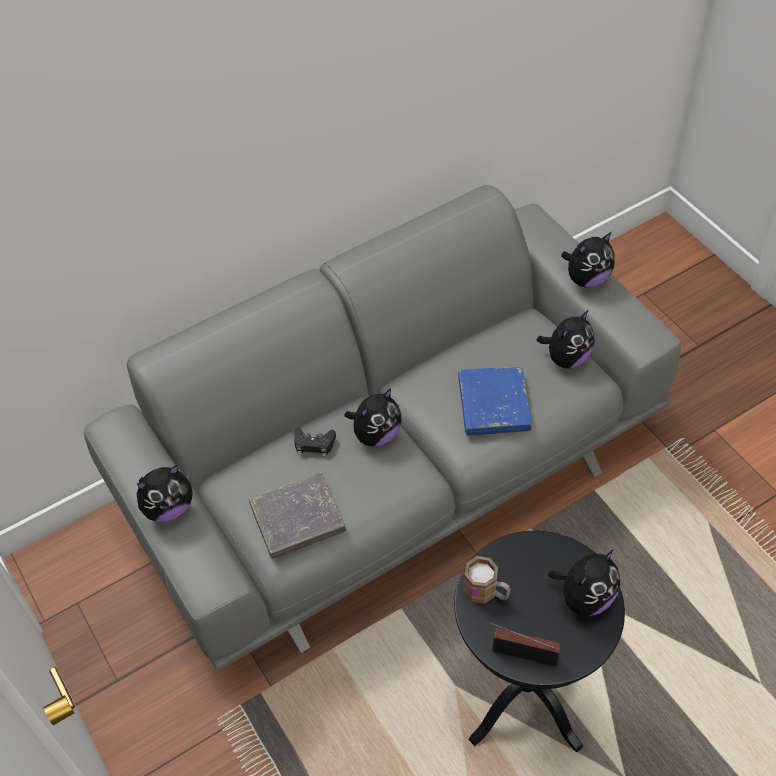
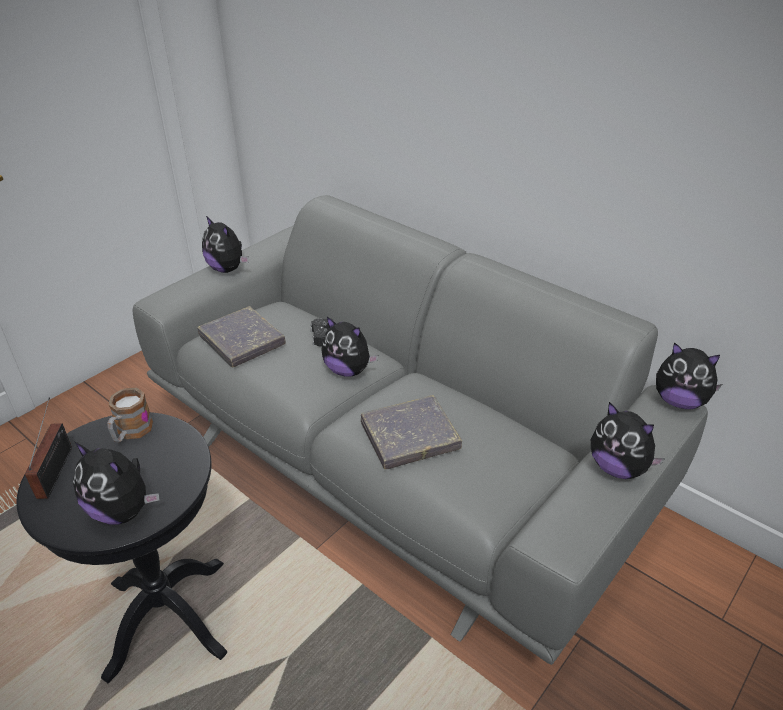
camera: 70 degrees right, 15 degrees down
(493, 404) = (410, 436): blue book -> grey book
(566, 358) = (506, 488): plush toy -> plush toy (679, 401)

